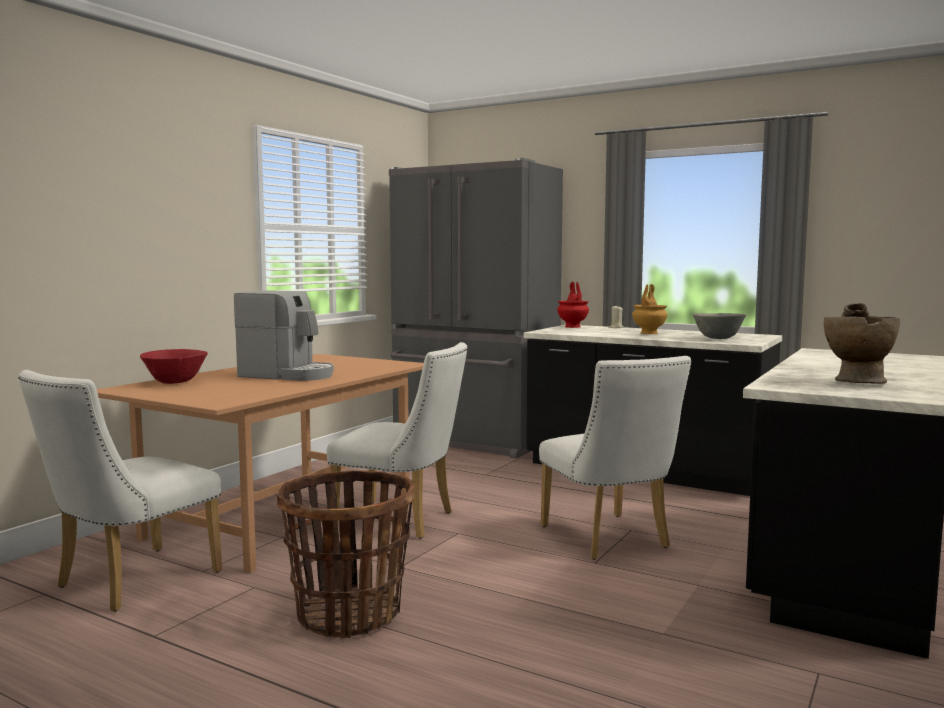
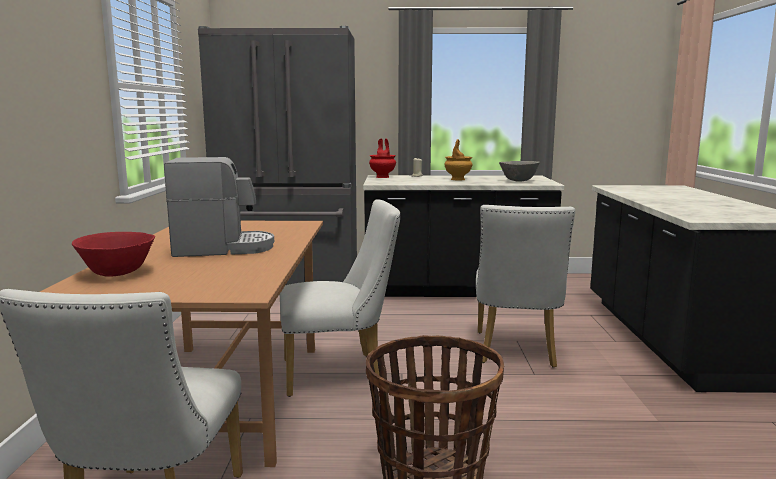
camera: 30 degrees left, 5 degrees up
(610, 540) = (516, 352): white chair -> white chair turned 60 degrees clockwise
(855, 381) = (722, 209): beige vase -> none

